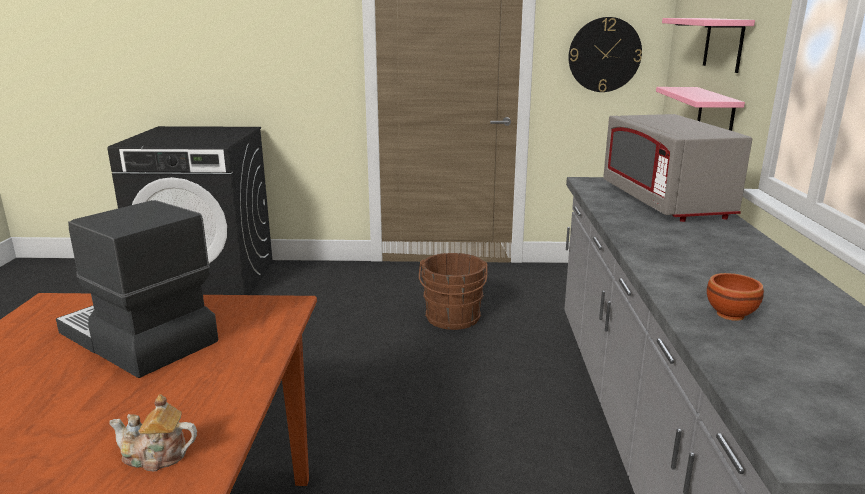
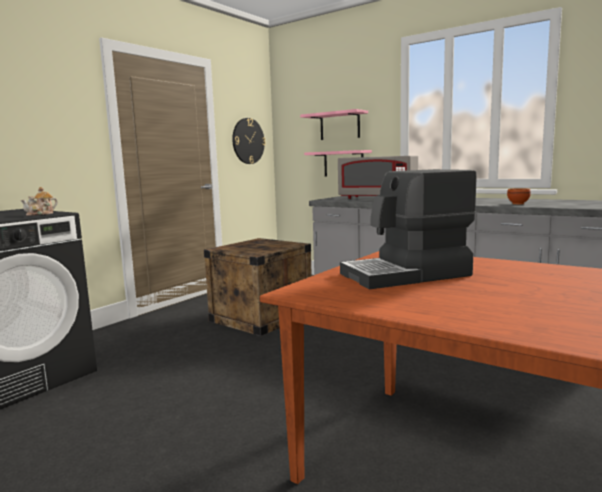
camera: 55 degrees left, 10 degrees down
(156, 456) = (572, 275): teapot -> teapot (41, 214)
(452, 319) = (261, 317): brown bucket -> crate

